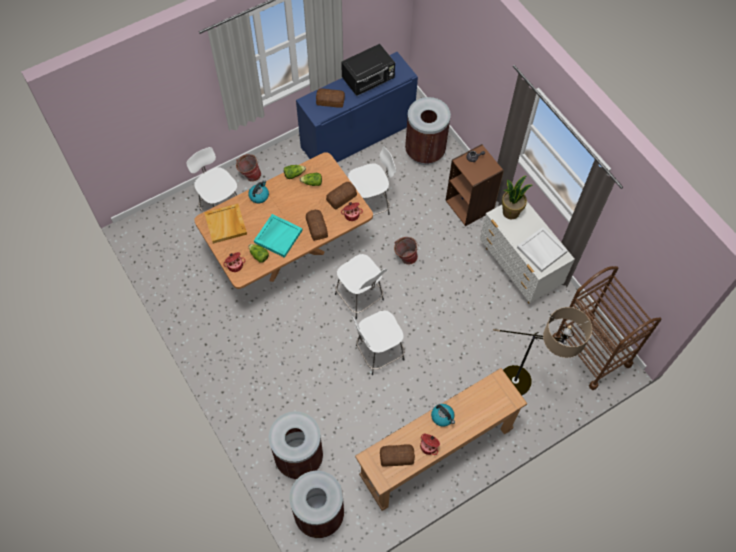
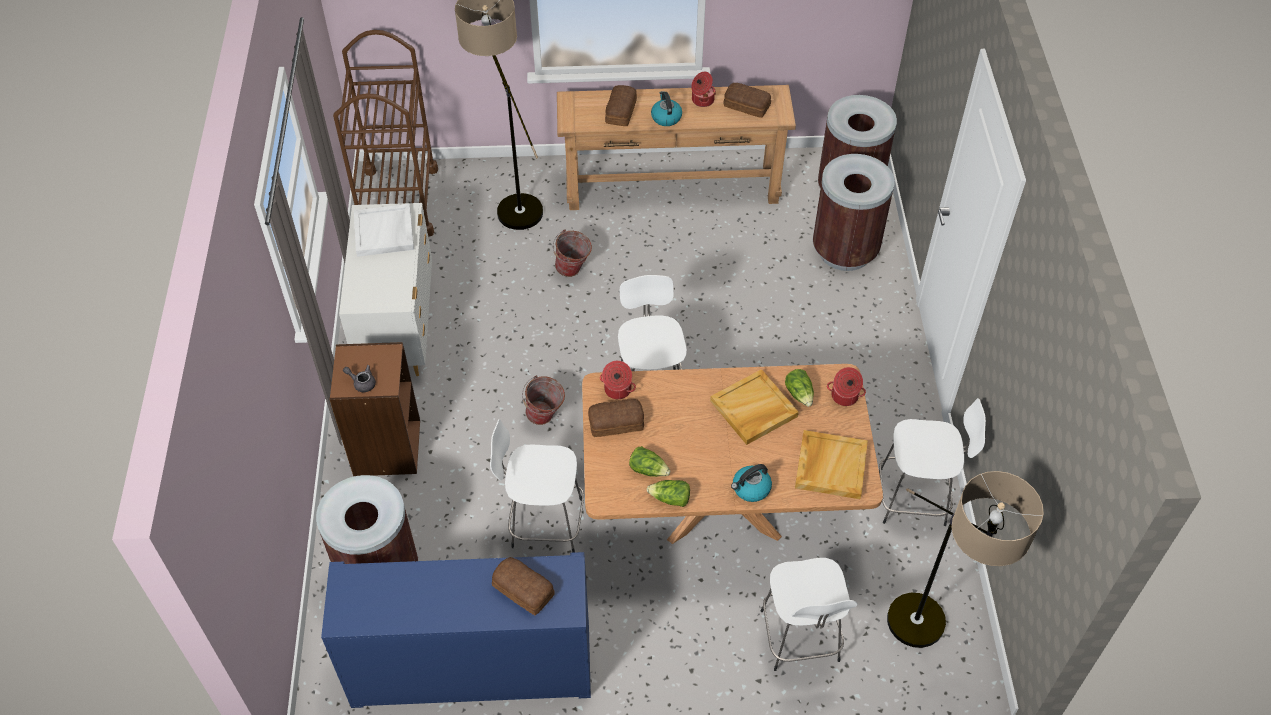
camera: 150 degrees left, 10 degrees down
(162, 236) = (927, 641): none -> floor lamp
(249, 175) = (716, 685): bucket -> bucket (573, 271)
(278, 236) = (753, 409): turquoise tray -> beige tray
(317, 227) = (683, 396): bread -> bread (620, 111)
(368, 80) = (422, 599): black microwave -> none
(378, 353) = (671, 315): white stool -> white stool (915, 498)
(510, 211) = (377, 296): potted plant -> none

